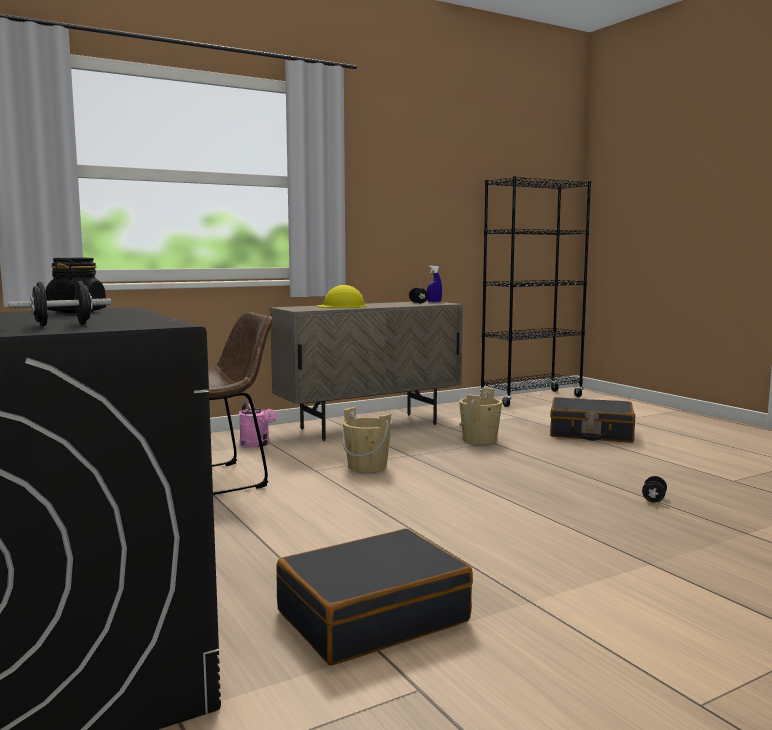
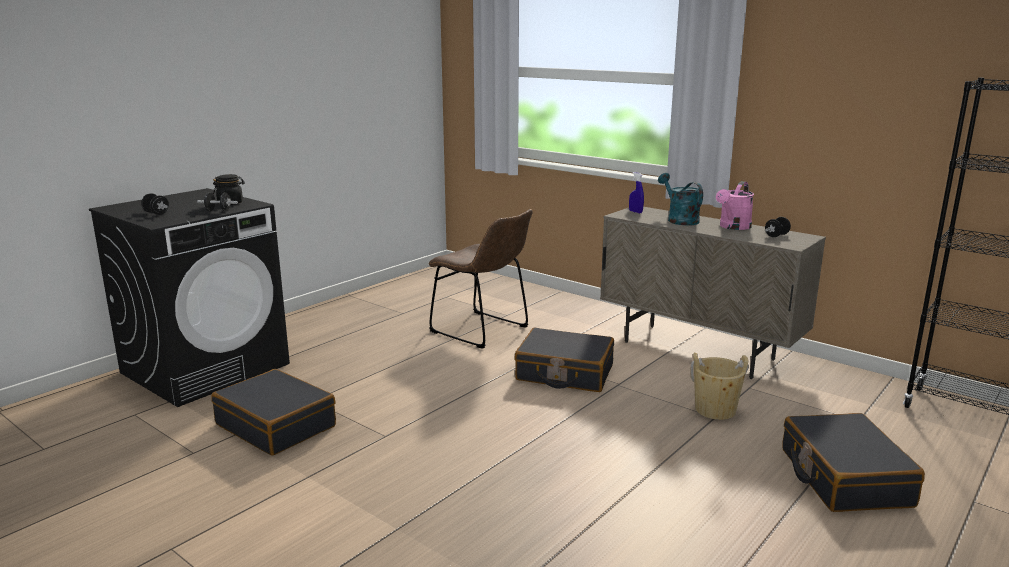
camera: 70 degrees right, 10 degrees up
(257, 444) = (585, 323): pink watering can -> pink watering can (733, 227)
(342, 306) = (679, 220): yellow hard hat -> turquoise watering can
(367, 467) = (564, 373): beige bucket -> black suitcase
(434, 302) = (804, 239): blue spray bottle -> blue spray bottle (635, 212)
(654, 499) = (585, 530): black dumbbell -> black dumbbell (218, 211)

